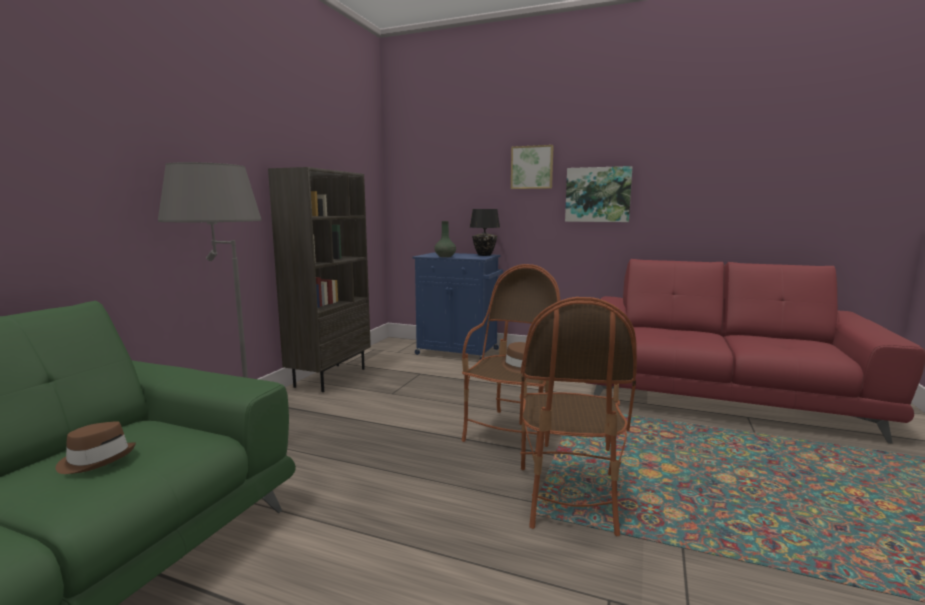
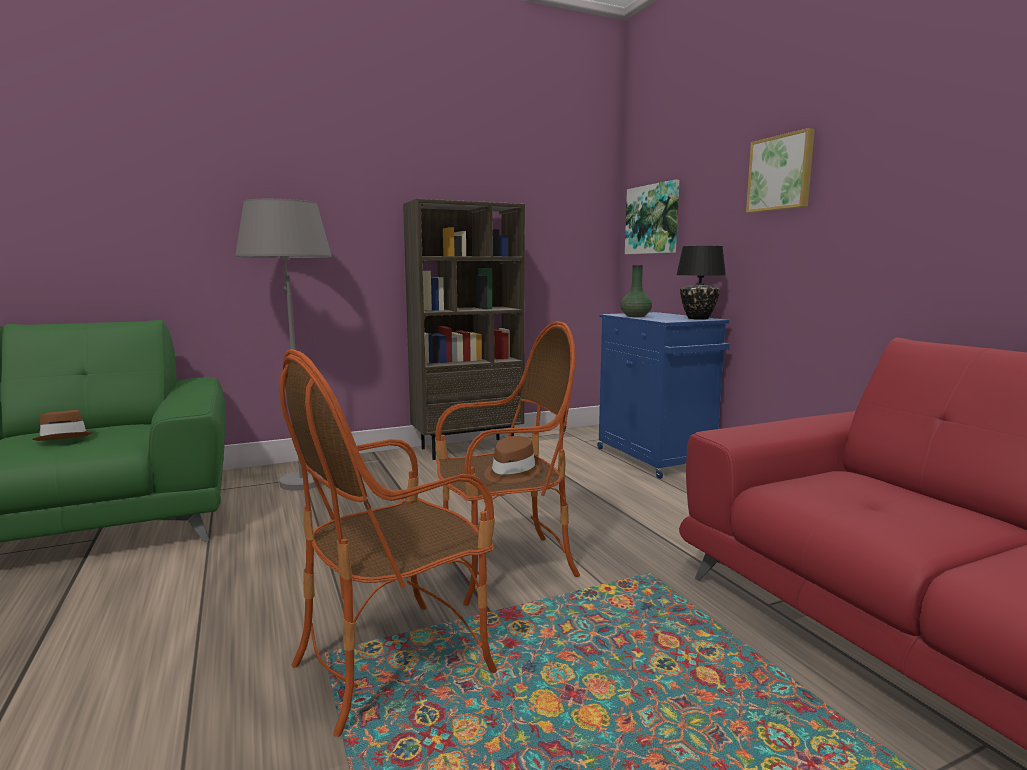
camera: 45 degrees right, 0 degrees up
(598, 194) = (882, 212): picture -> picture (653, 219)

